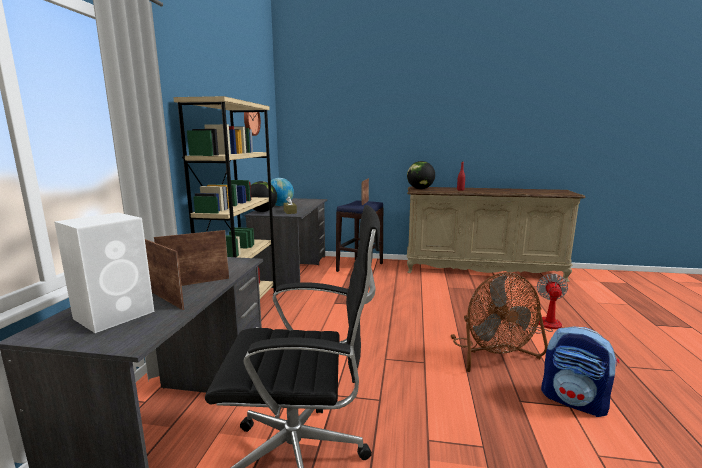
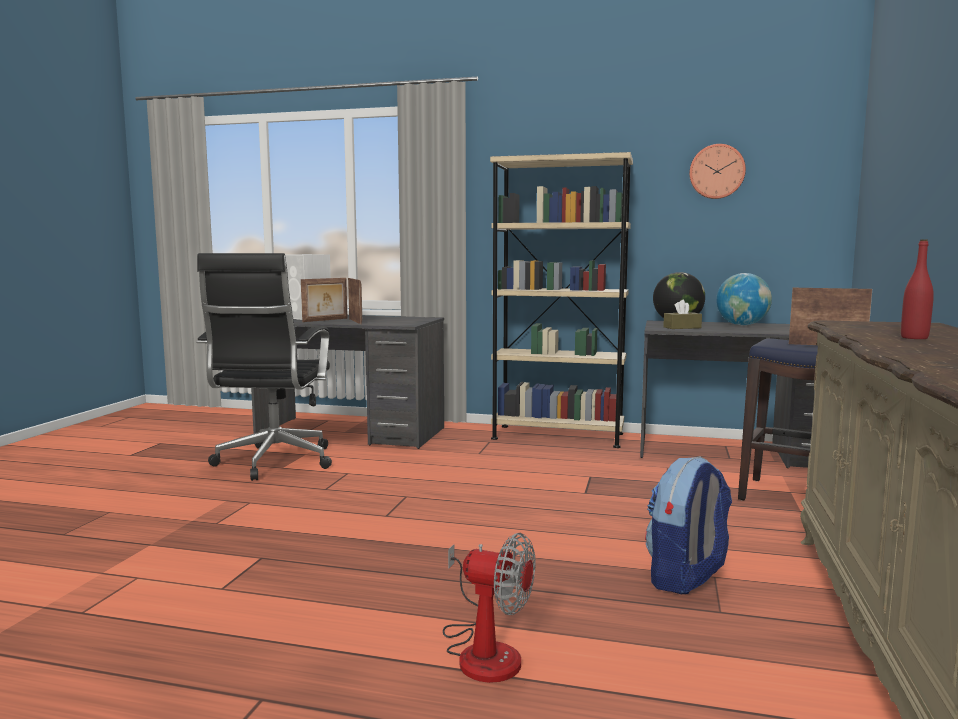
camera: 95 degrees right, 5 degrees down
(420, 189) = (880, 324): globe -> none
(491, 356) = (379, 562): brown fan -> none
(574, 401) = (226, 595): backpack -> backpack (686, 578)

